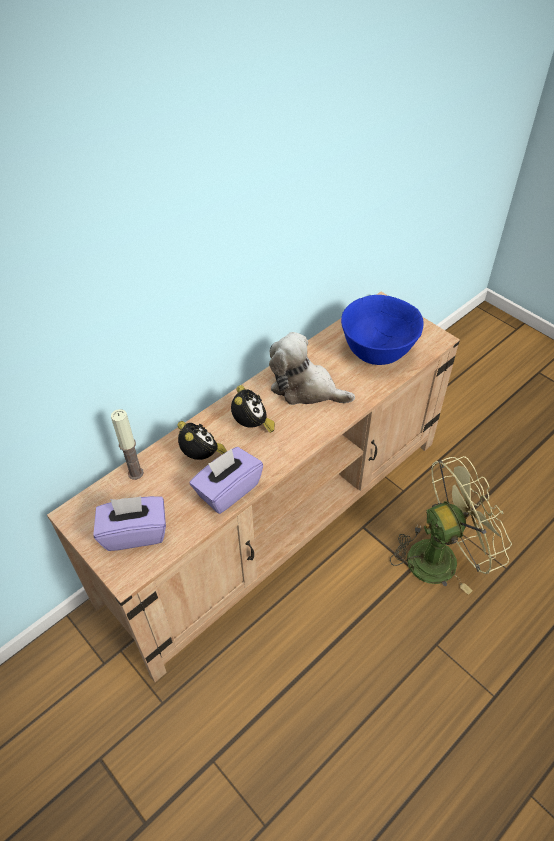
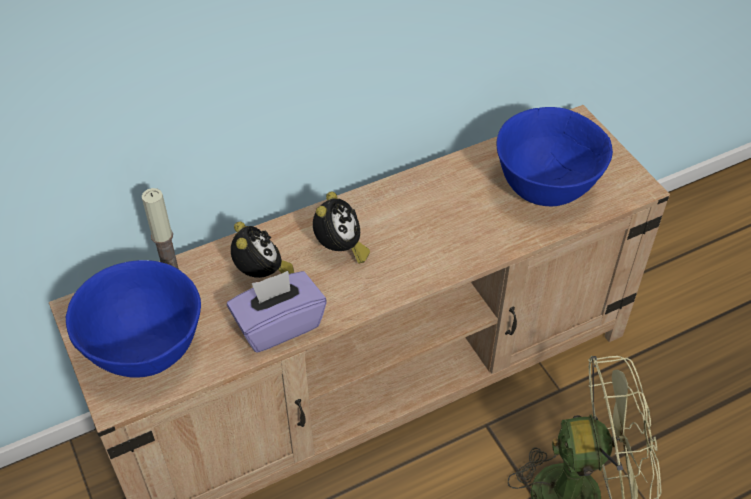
camera: 15 degrees right, 0 degrees up
(135, 532) = (145, 350): purple tissue box -> blue bowl
(305, 388) = (429, 215): plush toy -> none

